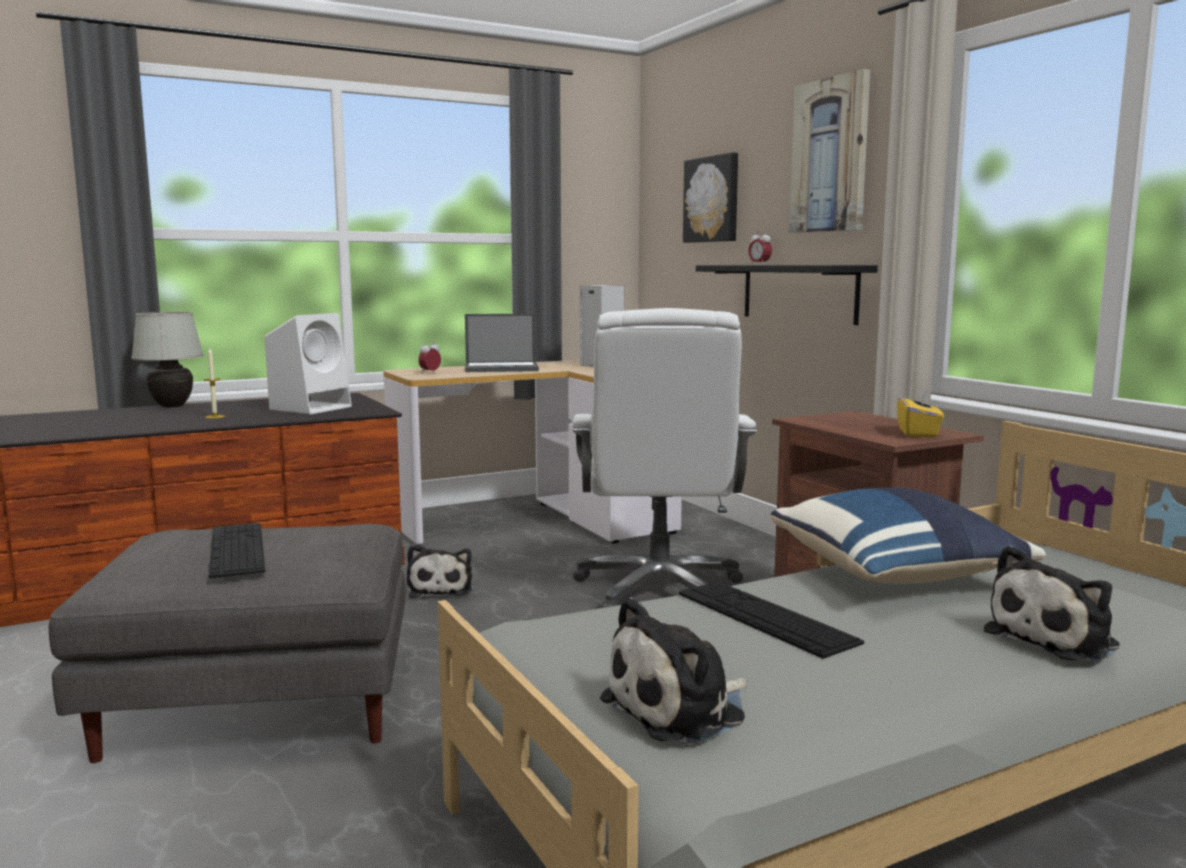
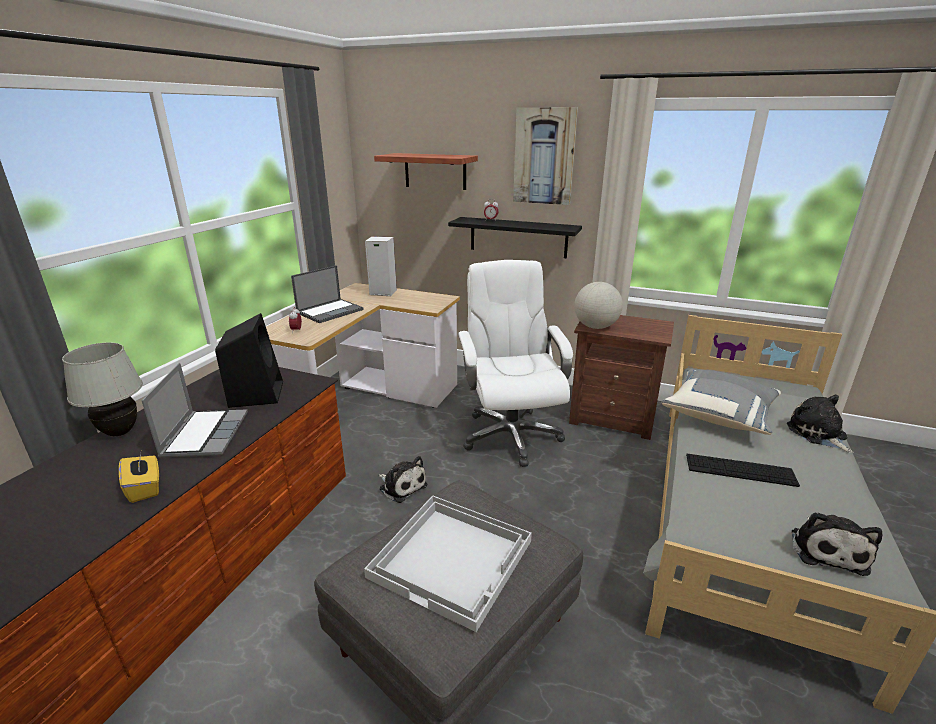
camera: 40 degrees left, 15 degrees up
(215, 417) = (205, 434): candle -> laptop
(237, 549) = (453, 558): keyboard -> white tray
(312, 408) = (256, 393): white speaker -> black speaker
(659, 590) = (510, 435): white office chair -> white office chair turned 150 degrees counterclockwise
(713, 199) = (435, 171): picture -> shelf
(816, 421) = (595, 327): none -> globe
(897, 575) = (719, 415): blue pillow -> grey pillow
(918, 433) = (653, 327): yellow tissue box -> yellow tissue box (145, 488)
(1056, 639) = (818, 434): plush toy -> plush toy turned 150 degrees clockwise

